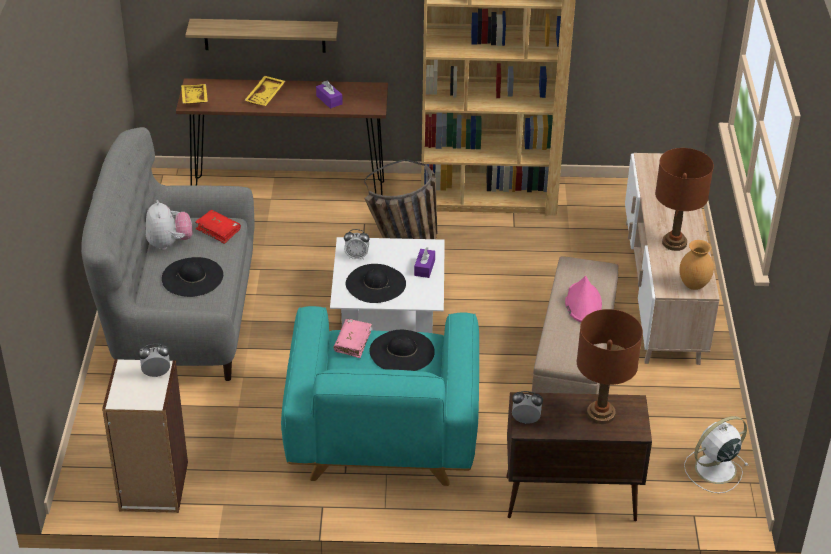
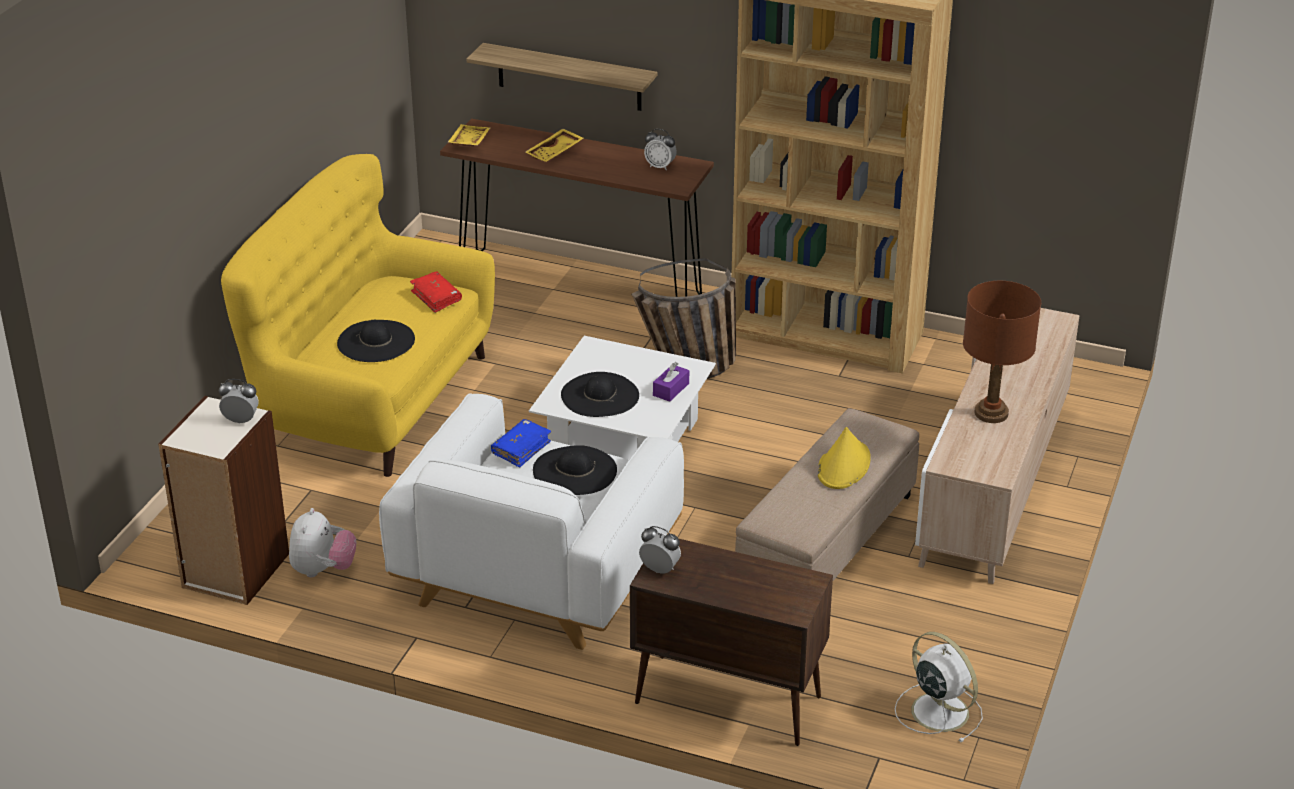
camera: 20 degrees right, 5 degrees down
(169, 243) = (372, 301): plush toy -> plush toy (323, 570)
(180, 318) = (371, 398): grey sofa -> yellow sofa
(329, 100) = (628, 169): purple tissue box -> none
(352, 342) = (521, 449): pink book -> blue book
(357, 256) = (595, 361): alarm clock -> alarm clock (660, 166)
(383, 432) = (537, 572): turquoise armchair -> white armchair
(583, 303) = (844, 466): pink hat -> yellow hat
(601, 414) = (760, 583): brown table lamp -> none
(693, 285) = (986, 466): brown vase -> none
(713, 469) = (938, 710): white fan -> white fan turned 60 degrees clockwise

